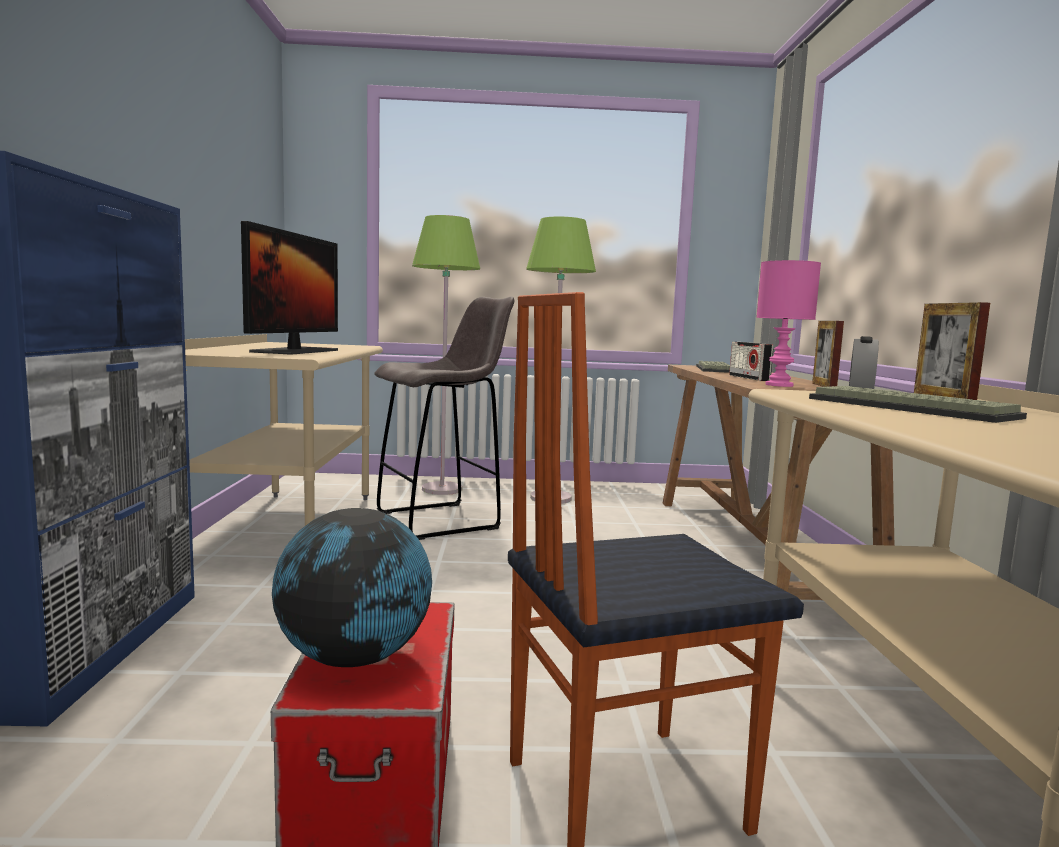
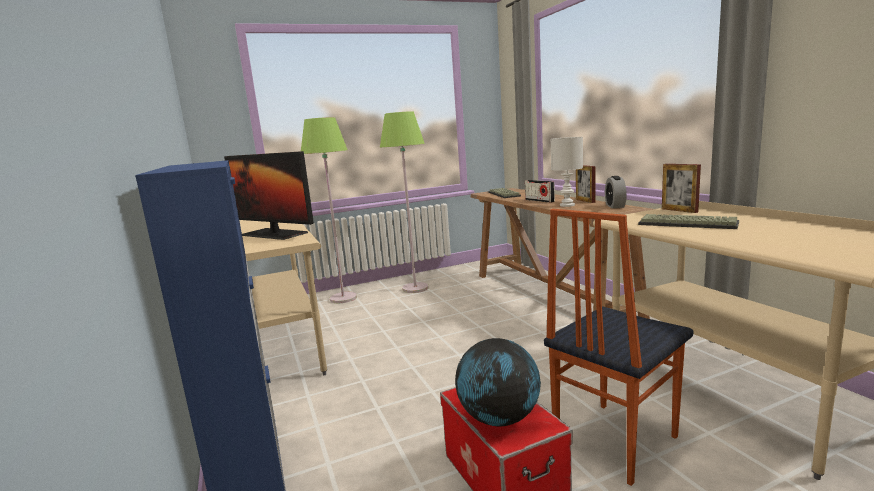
camera: 20 degrees left, 5 degrees up
(296, 351) = (274, 234): monitor -> monitor turned 135 degrees clockwise
(441, 520) = (368, 320): grey stool -> none
(778, 385) = (567, 205): pink table lamp -> white table lamp

